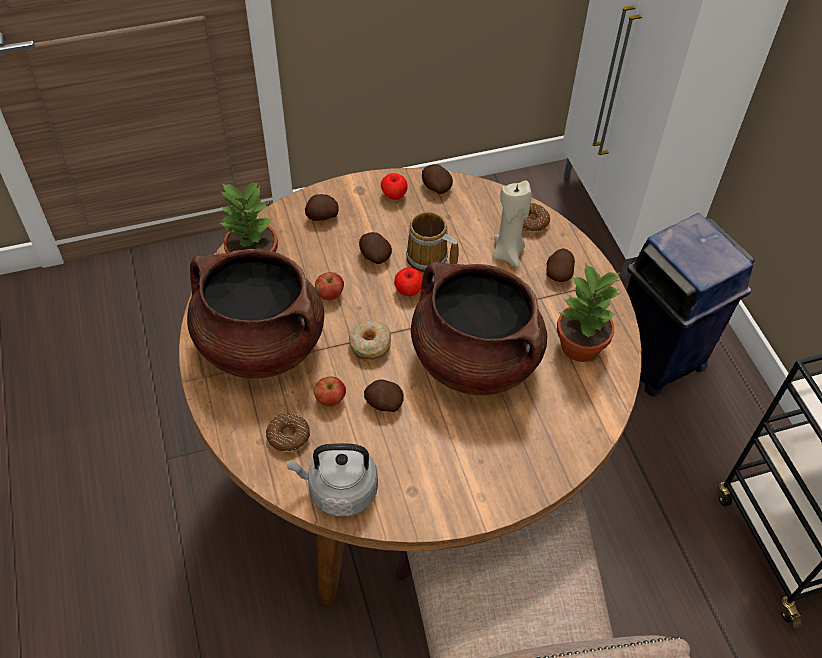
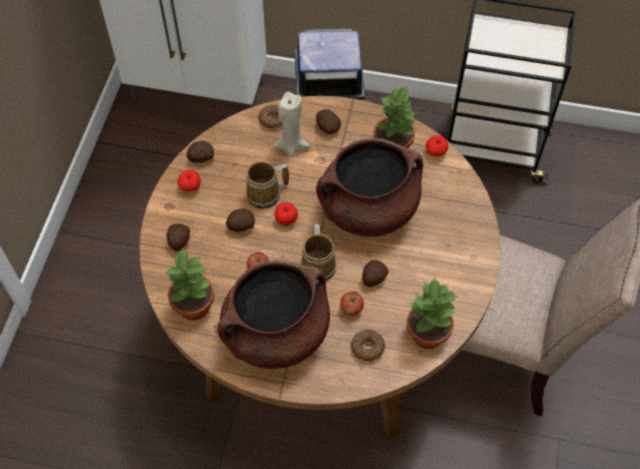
camera: 60 degrees left, 5 degrees up
(339, 490) = (427, 335): grey kettle -> potted plant
(370, 345) = (319, 264): donut -> mug
(607, 392) = (435, 152): none -> apple

